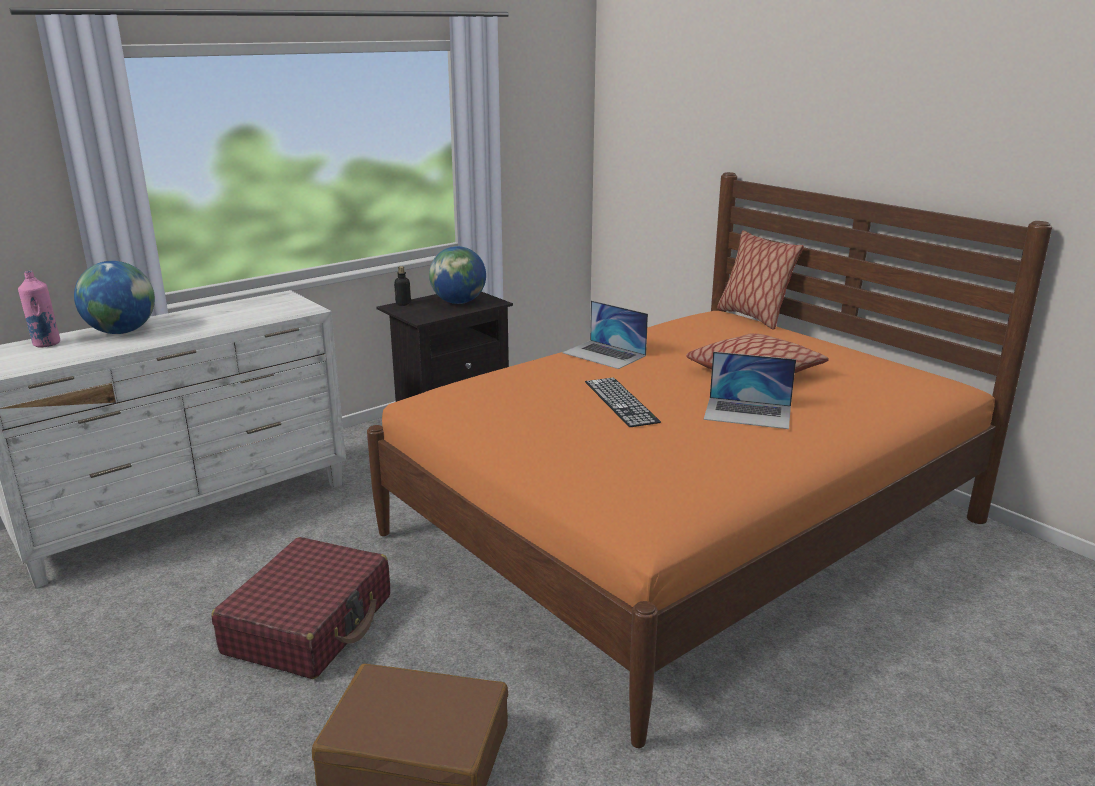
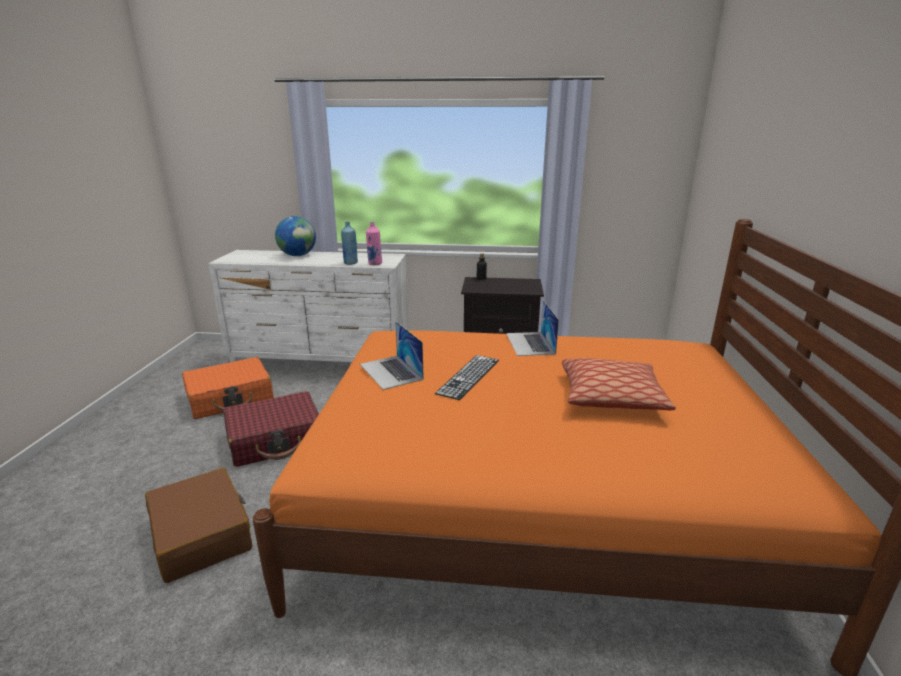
camera: 45 degrees right, 0 degrees up
(46, 344) = (265, 253): pink bottle -> pink bottle (375, 263)
(120, 620) = (231, 398): none -> orange suitcase
(248, 320) = (350, 263): none -> blue bottle
(458, 302) = (512, 286): globe -> none
(748, 413) = (535, 422): laptop -> laptop (391, 371)
(753, 317) = (721, 357): pillow -> none

